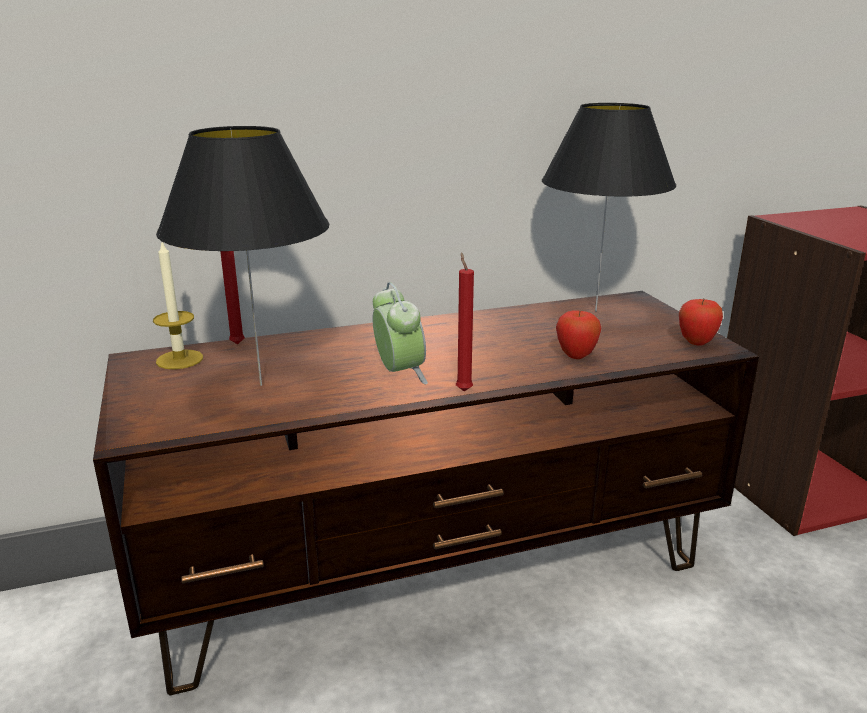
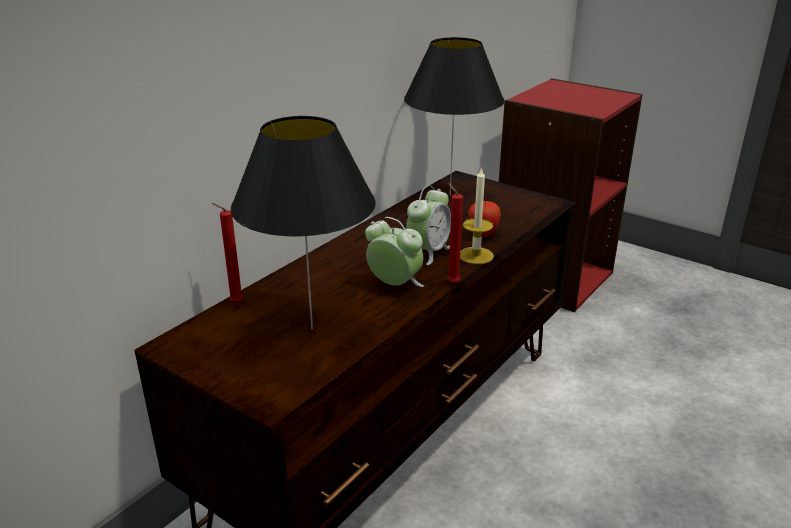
camera: 35 degrees left, 5 degrees up
(179, 359) = (210, 332): candle -> candle (476, 255)
(484, 355) = (428, 252): none -> alarm clock
(696, 342) = (535, 202): apple -> none

